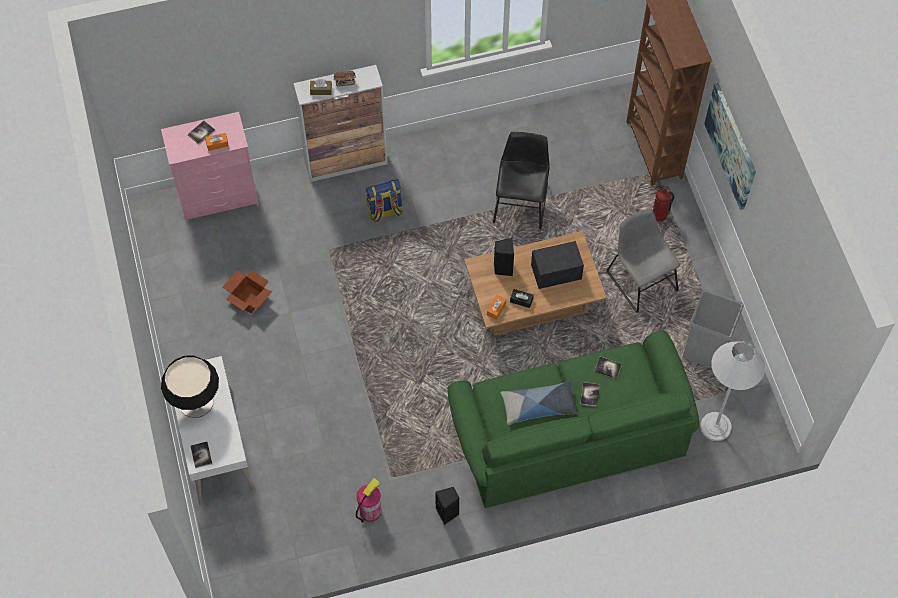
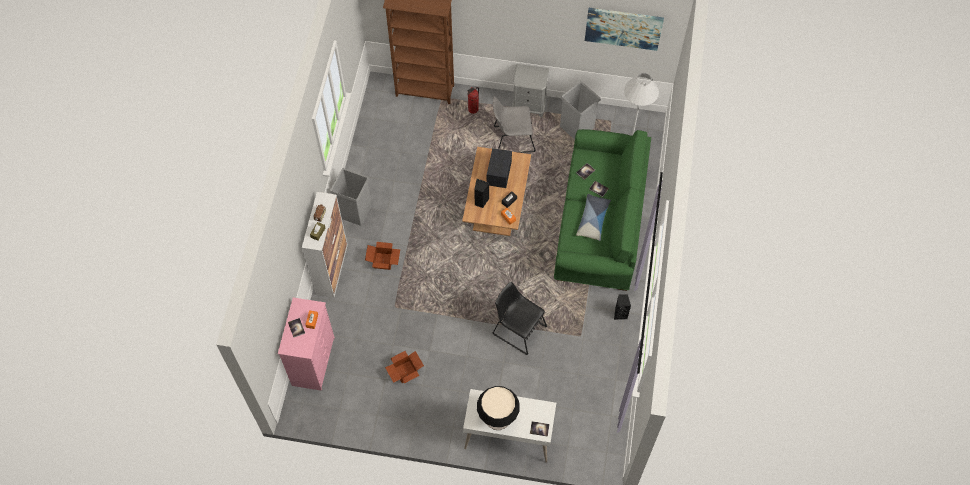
camera: 65 degrees left, 0 degrees up
(370, 511) = (598, 358): fire extinguisher -> none
(384, 212) = (384, 261): backpack -> cardboard box
(437, 151) = (355, 211): none -> grey trash can
(521, 201) = (420, 179): black chair -> black chair (517, 329)
(704, 278) = (529, 105): none -> grey nightstand
(731, 146) = (499, 23): picture -> picture (623, 28)

